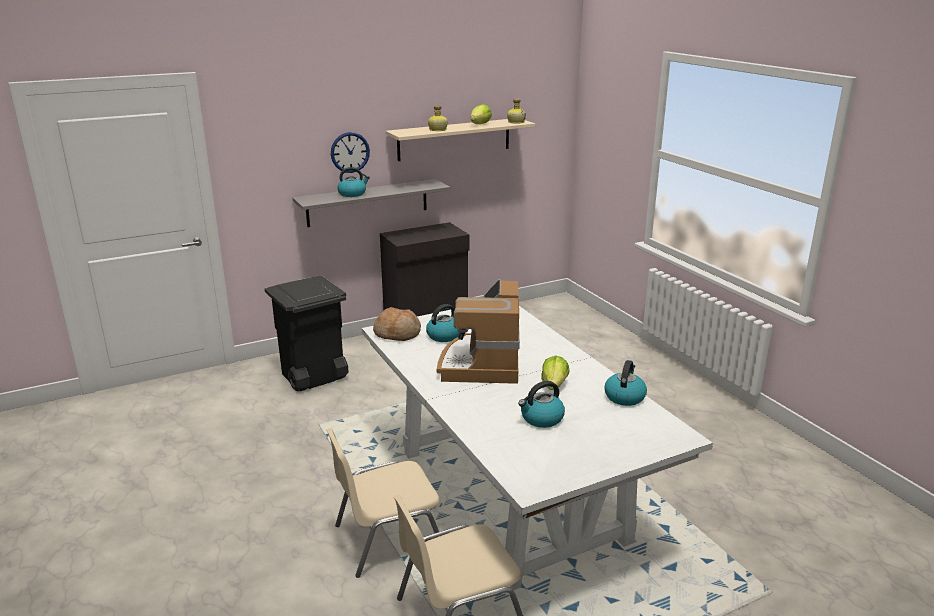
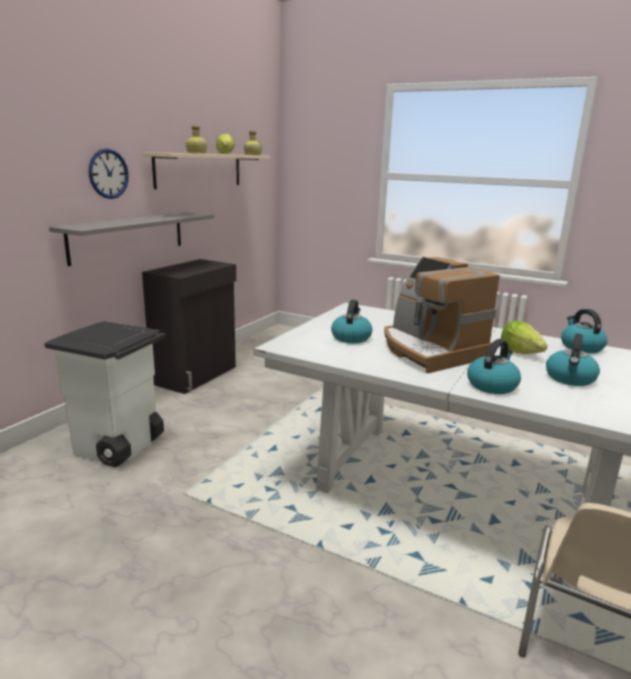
camera: 35 degrees left, 5 degrees down
(313, 377) = (119, 447): black trash can -> white trash can
(352, 194) = (122, 221): kettle -> kettle (492, 385)
(387, 539) = (416, 589): beige chair -> none
(397, 333) = (302, 345): bread -> none

